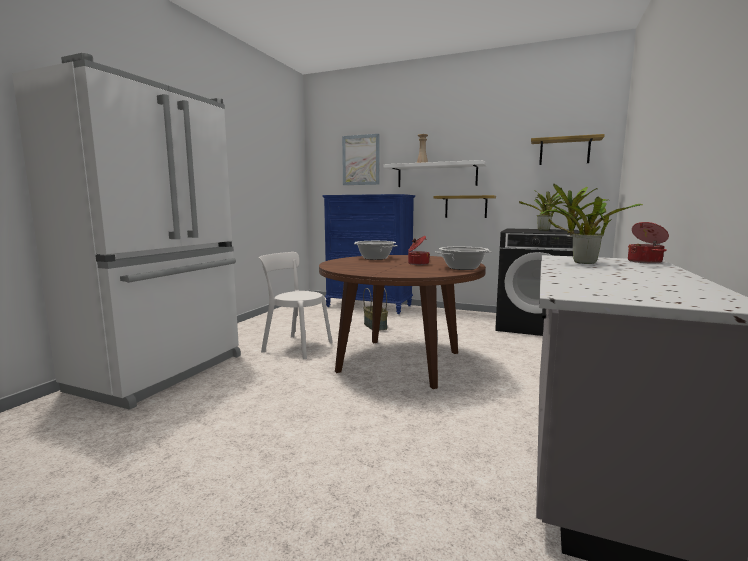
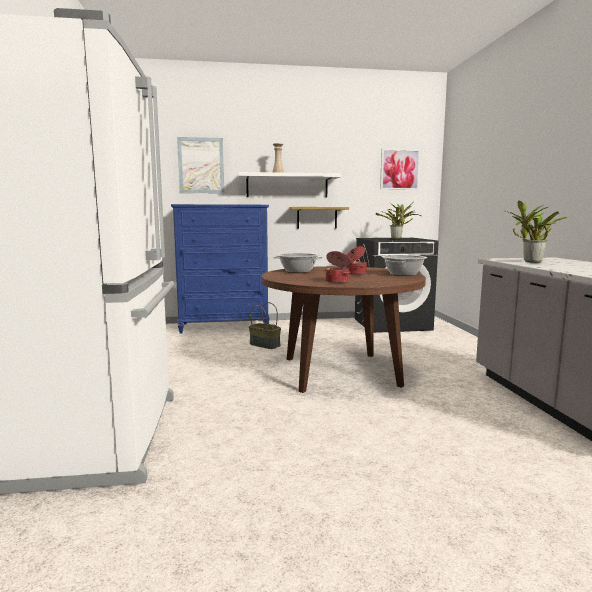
camera: 30 degrees left, 0 degrees up
(295, 346) = (217, 377): white chair -> none
(564, 151) = (399, 169): shelf -> picture
(645, 261) = (555, 259): cooking pot -> cooking pot (337, 281)

